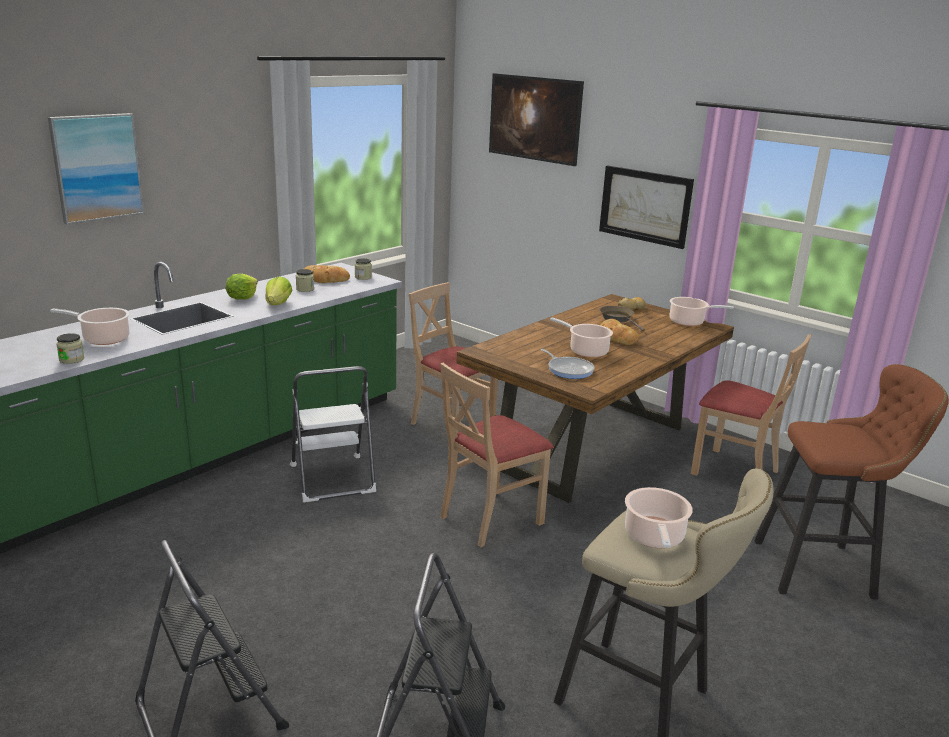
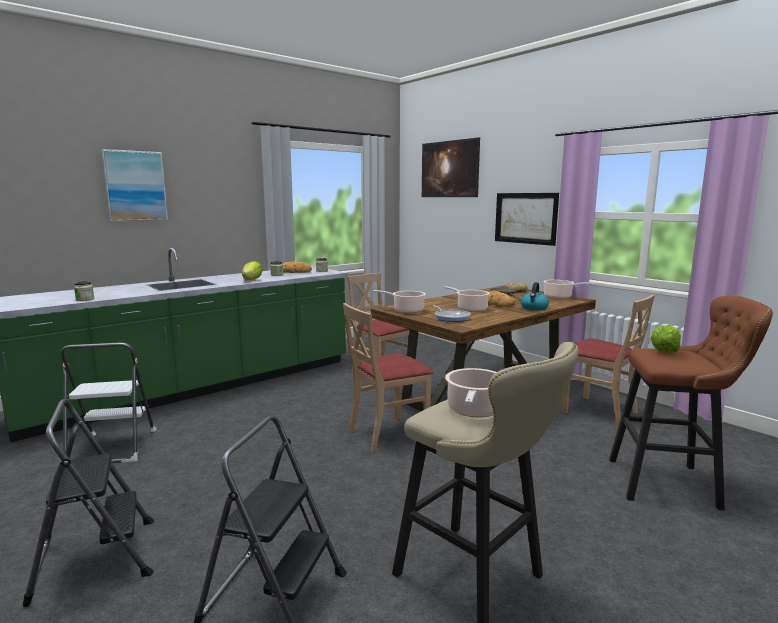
camera: 10 degrees right, 10 degrees down
(103, 339) = (117, 292): cooking pot -> cooking pot (406, 310)
(242, 298) = (230, 278): lettuce -> lettuce (664, 351)
(332, 480) = (279, 405): white step ladder -> white step ladder (110, 449)
(664, 347) = (534, 308): none -> kettle

